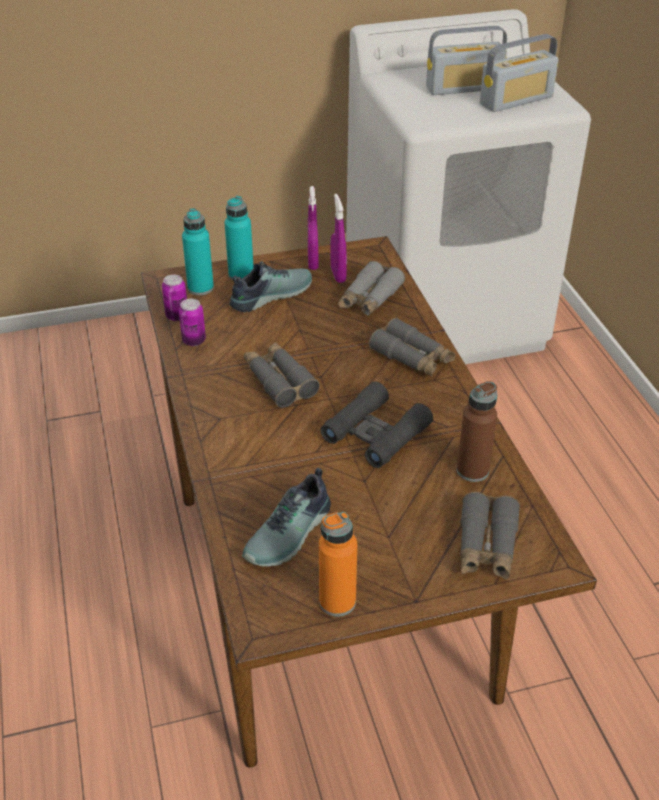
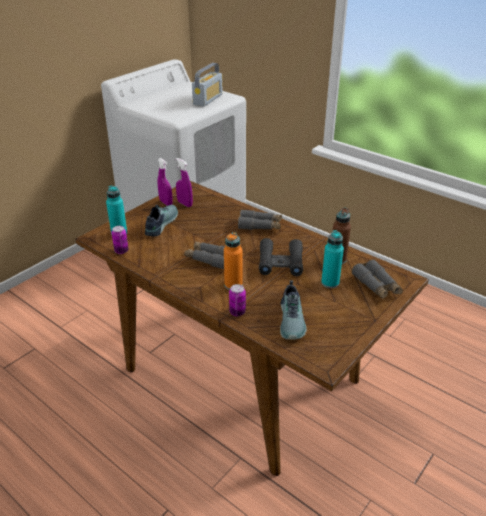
camera: 35 degrees left, 5 degrees down
(194, 341) = (144, 258): can -> can (237, 312)
(241, 275) = (134, 220): turquoise bottle -> turquoise bottle (330, 283)
(337, 602) = (345, 337): orange bottle -> orange bottle (233, 285)
(370, 298) = (212, 208): grey binoculars -> none
(464, 88) = (177, 100): radio -> none

